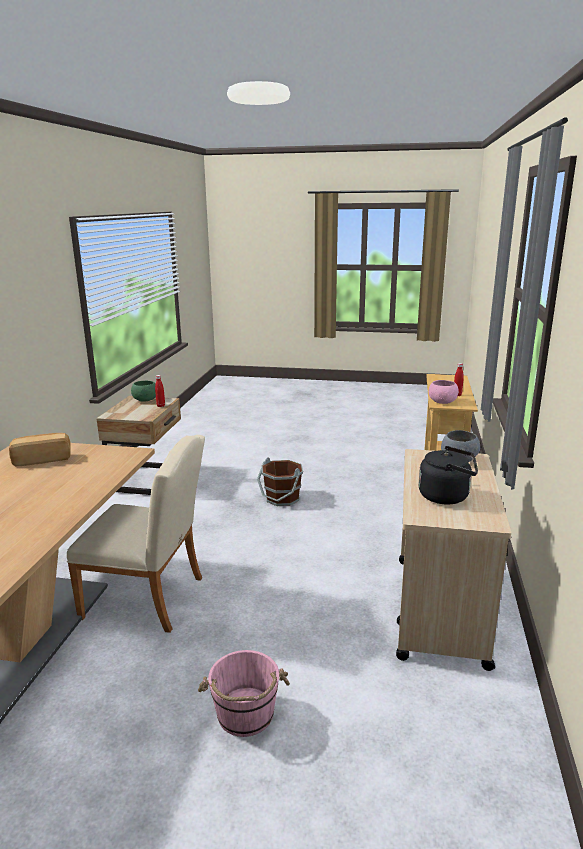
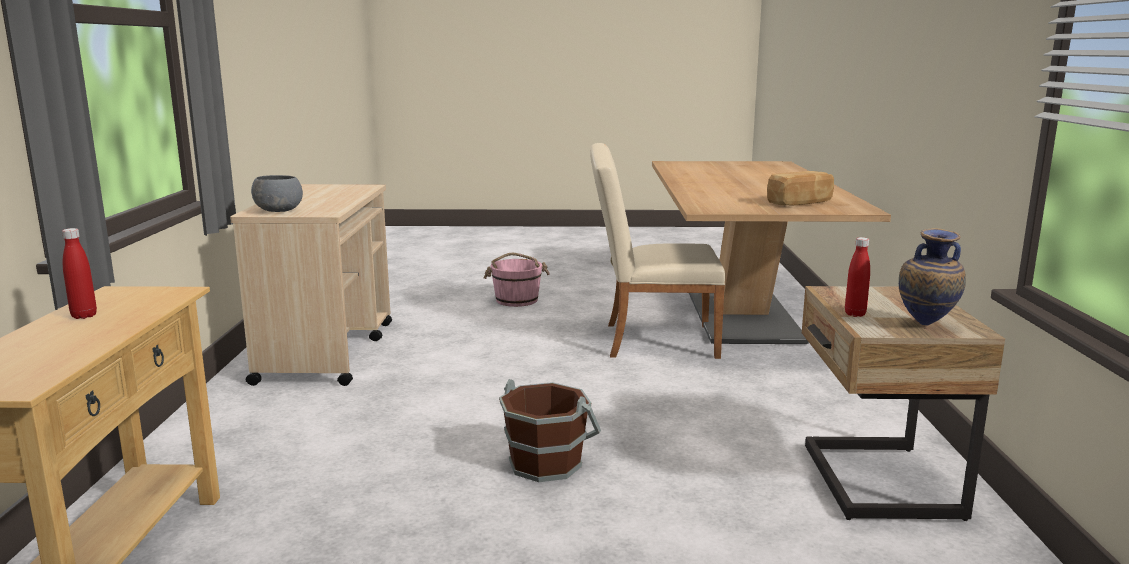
camera: 170 degrees right, 5 degrees down
(146, 400) = (925, 326): green bowl -> vase
(442, 402) = (158, 297): pink bowl -> none
(447, 496) = (329, 193): black kettle -> none

